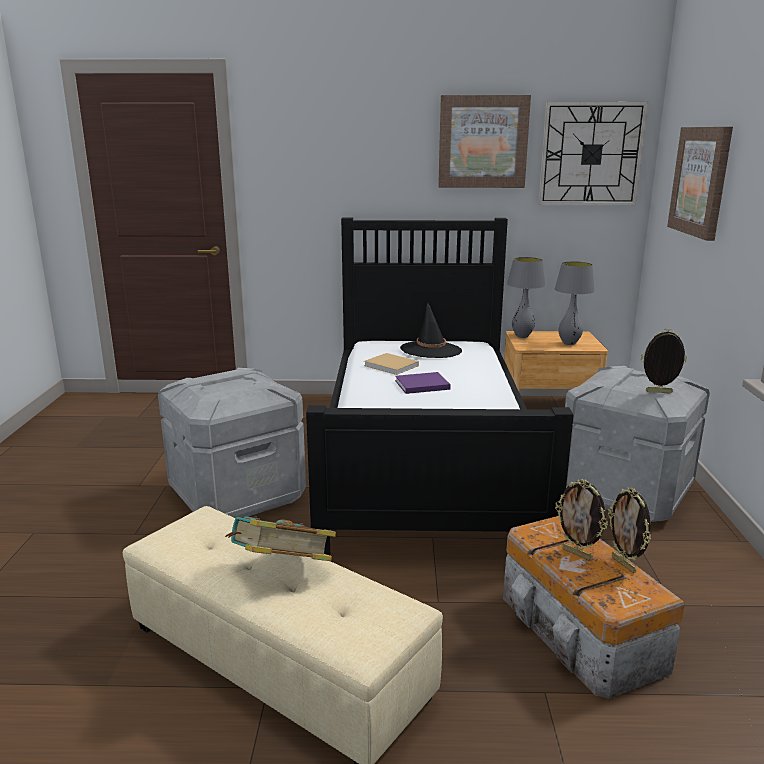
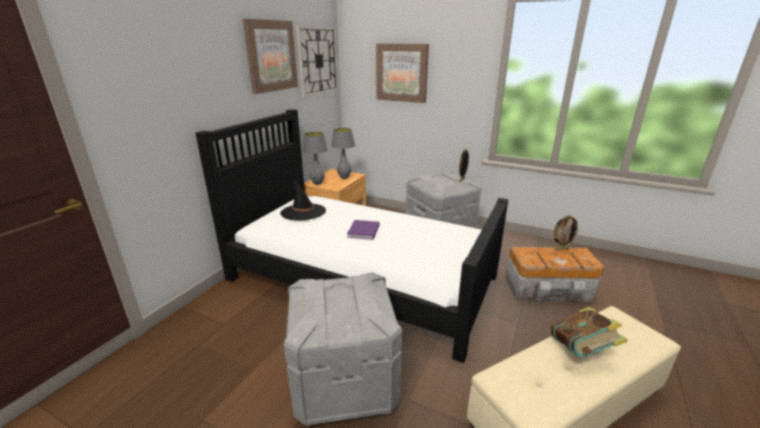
camera: 65 degrees left, 5 degrees up
(392, 366) = (318, 231): beige book -> none
(577, 554) = (551, 256): picture frame -> none

